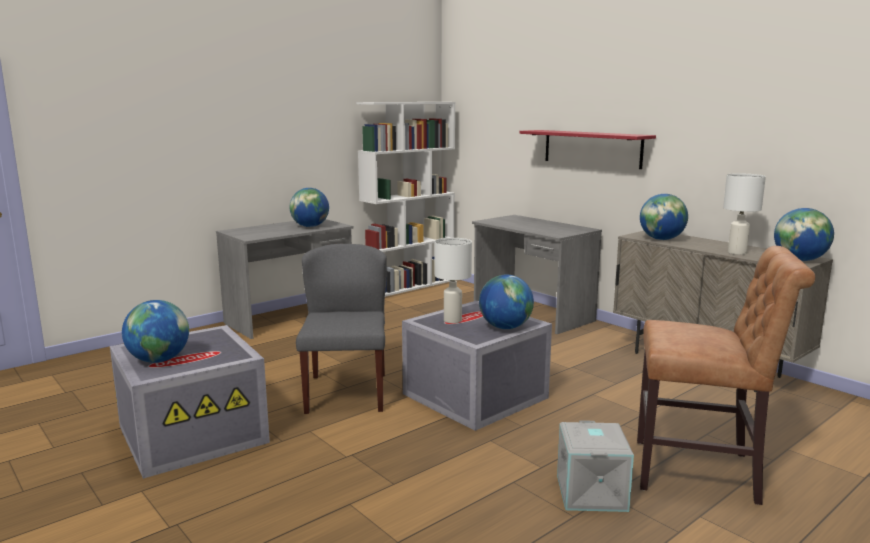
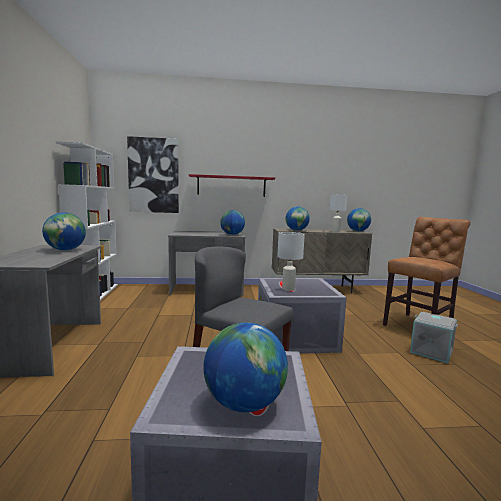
camera: 55 degrees left, 5 degrees down
(498, 130) = (154, 175): none -> picture
(505, 327) = (317, 285): globe -> globe (232, 234)

